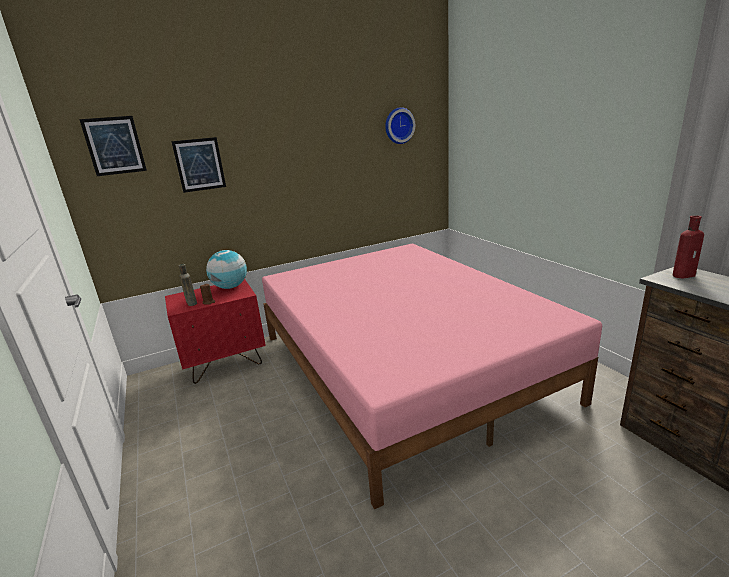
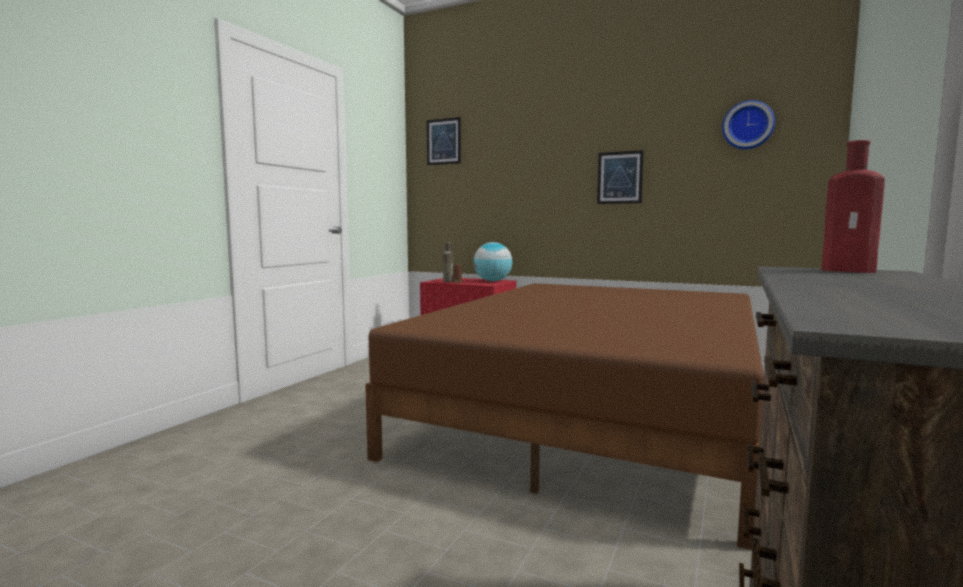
camera: 50 degrees right, 15 degrees down
(199, 164) = (501, 161): picture -> picture (619, 177)
(402, 365) = (595, 413): pink bed -> brown bed

